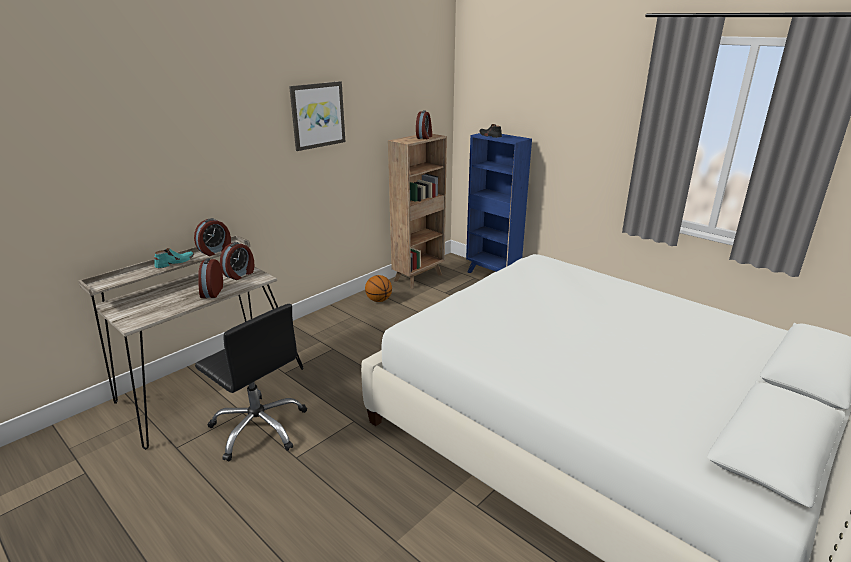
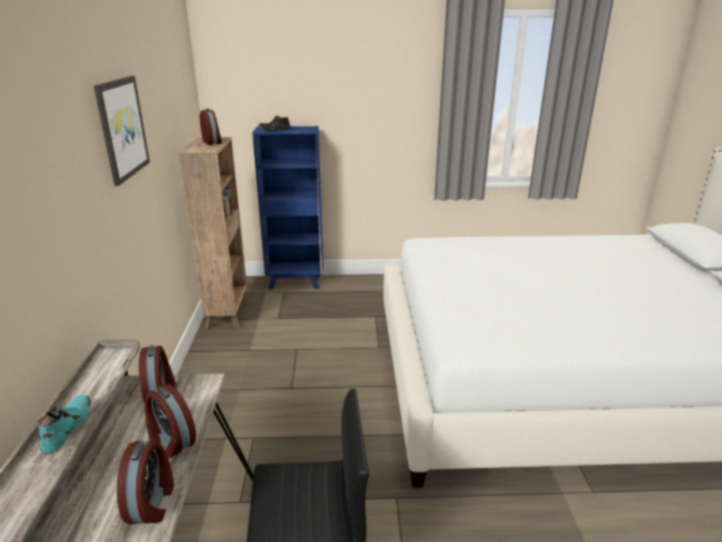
camera: 45 degrees left, 0 degrees up
(215, 251) = (102, 377): alarm clock -> alarm clock (152, 502)
(379, 300) = (222, 358): basketball -> none

